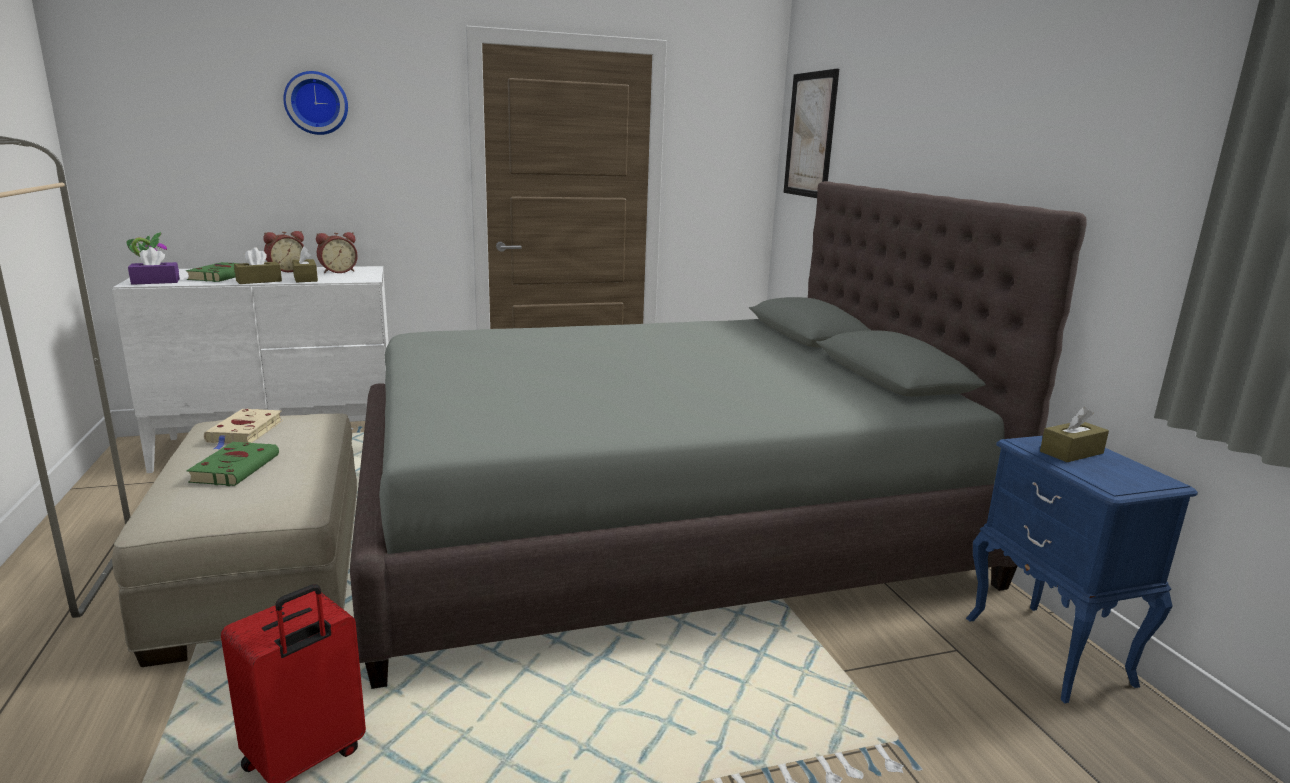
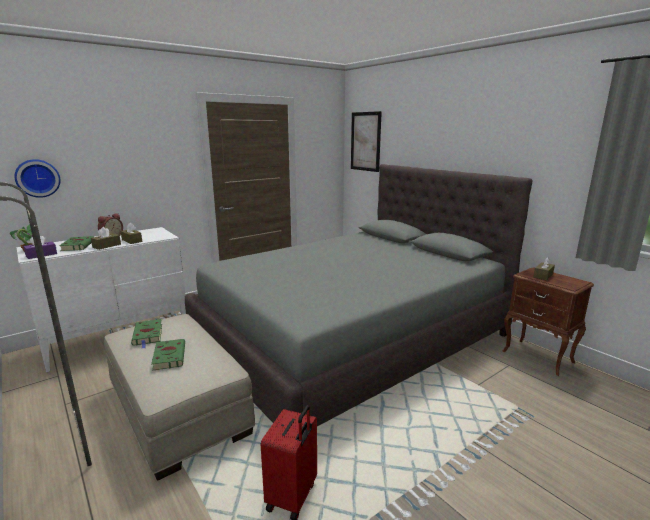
camera: 20 degrees left, 0 degrees up
(245, 432) = (148, 335): beige book -> green book
(316, 103) = (117, 138): wall clock -> wall clock (37, 178)
(338, 271) = (142, 234): alarm clock -> none
(1048, 651) = (538, 357): blue nightstand -> brown nightstand

